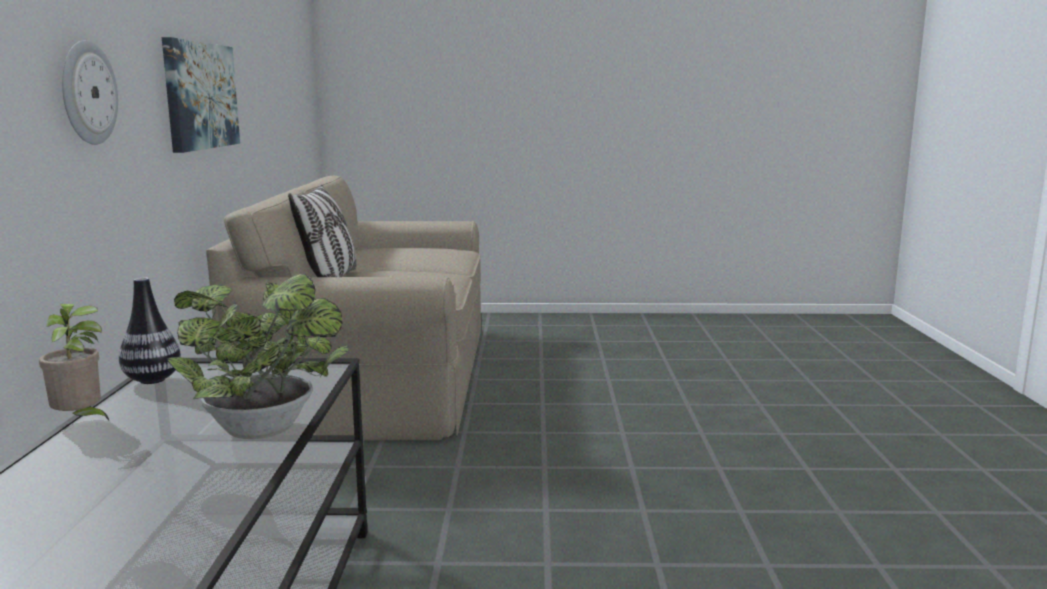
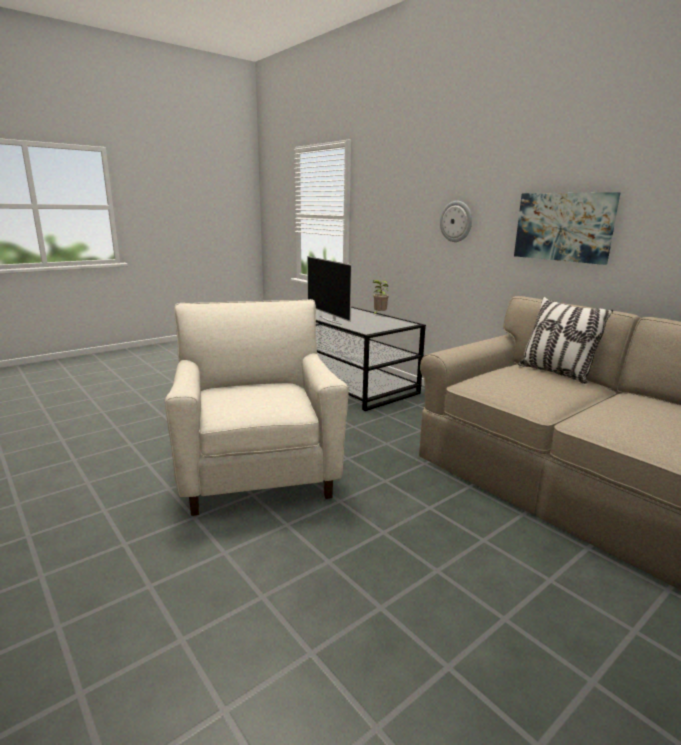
camera: 140 degrees right, 5 degrees up
(152, 380) = (399, 321): vase -> none
(267, 432) = (331, 320): potted plant -> television
(689, 491) = (258, 471): none -> beige armchair

